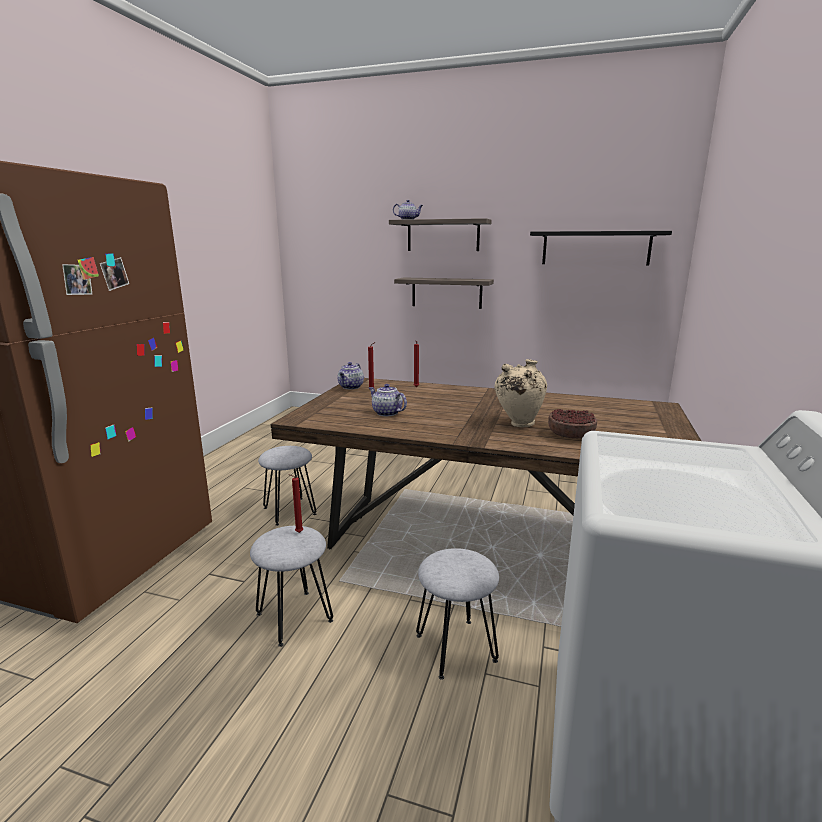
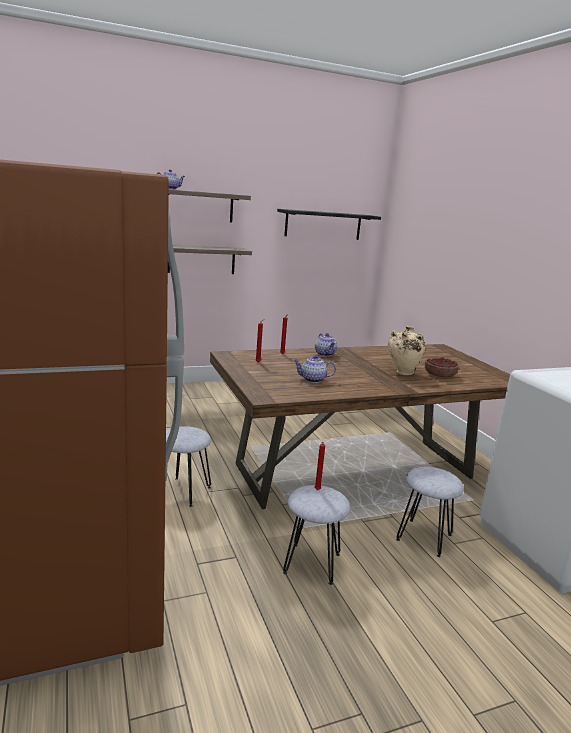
camera: 40 degrees left, 0 degrees up
(351, 387) = (235, 361): teapot -> teapot (325, 354)

